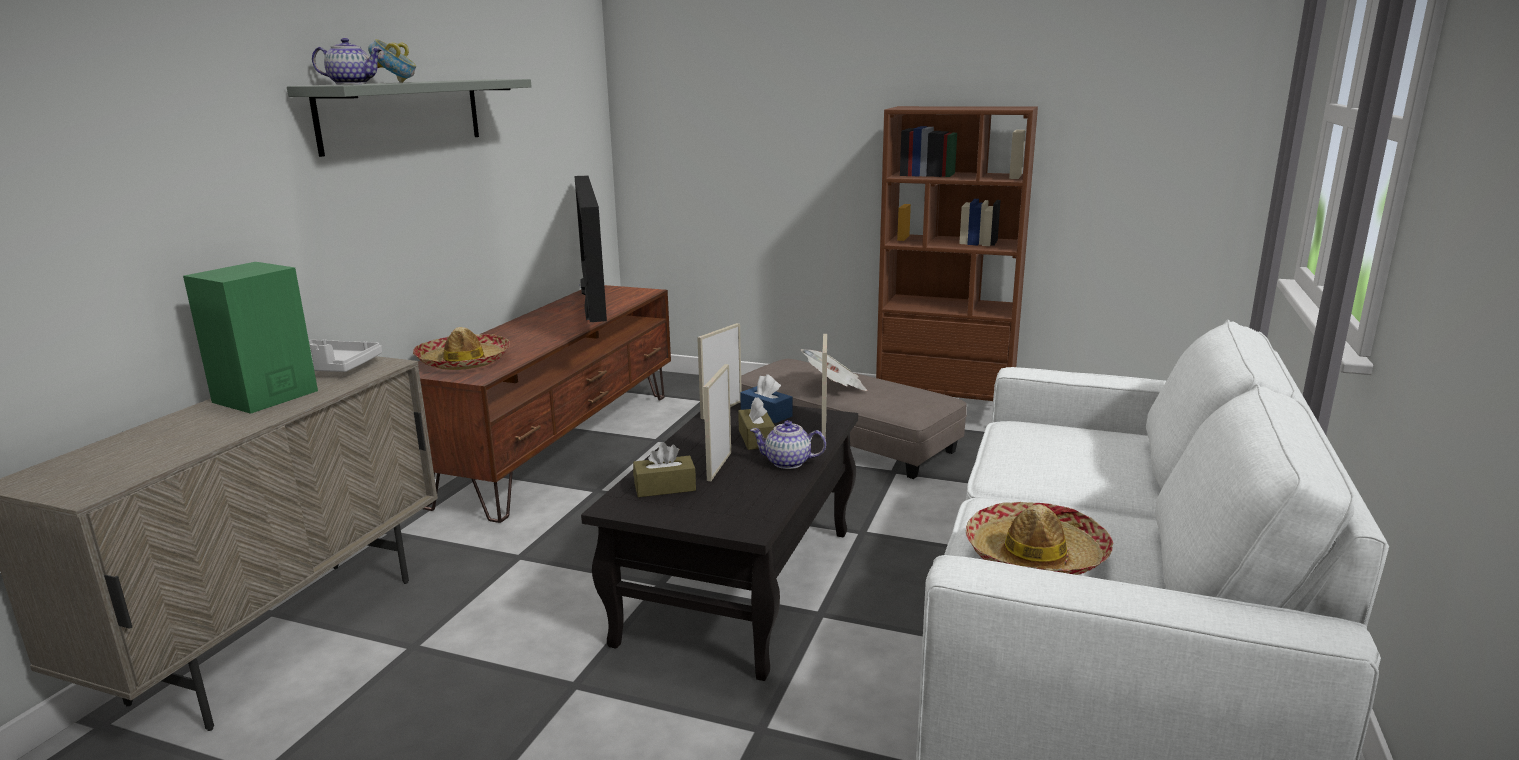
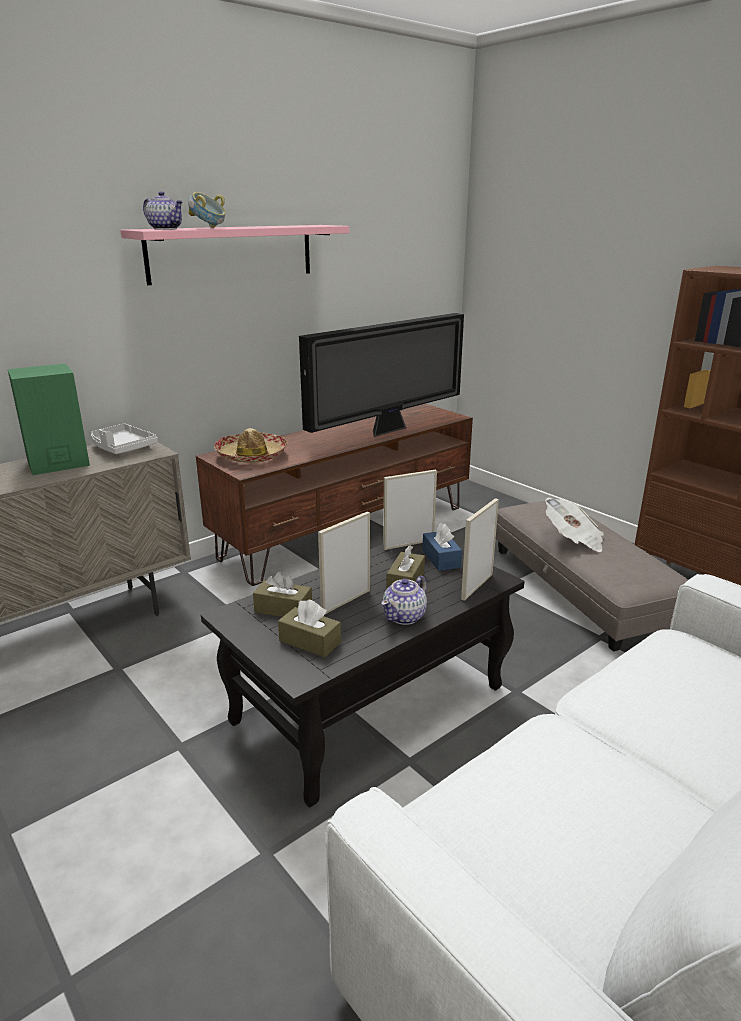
camera: 30 degrees right, 5 degrees up
(402, 114) = (232, 253): grey shelf -> pink shelf
(592, 313) = (388, 430): television -> television turned 150 degrees counterclockwise
(725, 503) = (310, 641): none -> brown tissue box
(788, 462) = (405, 616): teapot -> teapot turned 90 degrees counterclockwise
(1035, 555) = (526, 819): hat -> none

